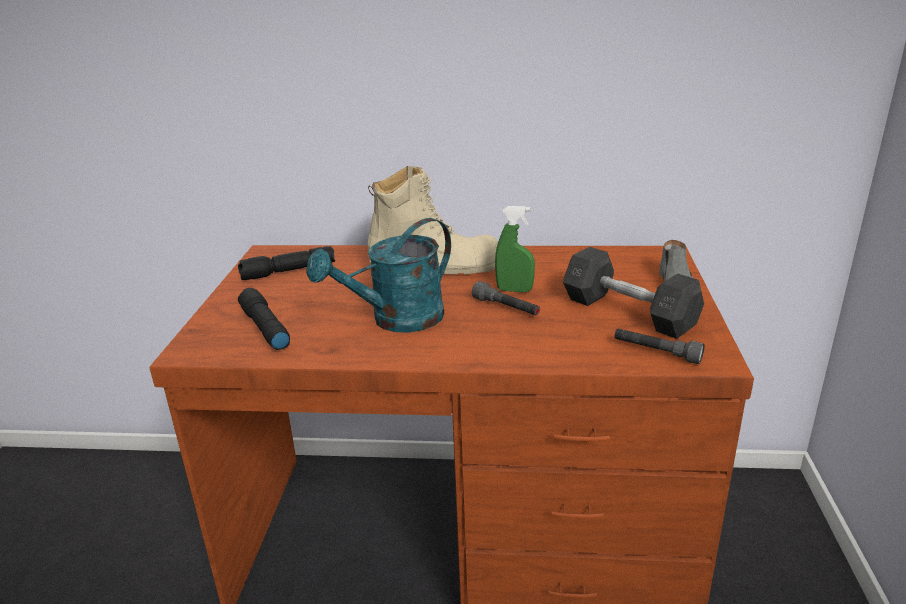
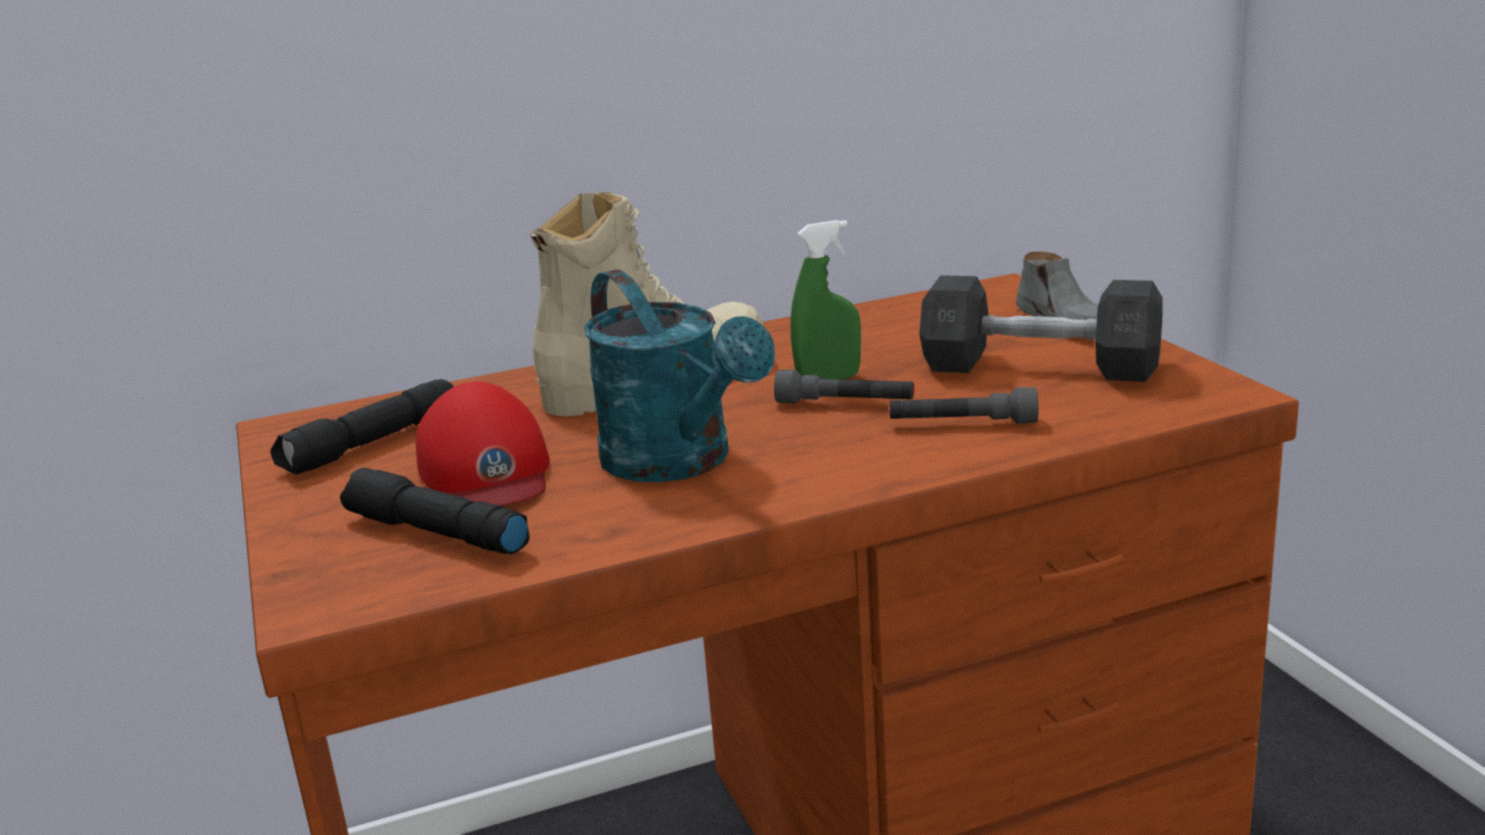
camera: 25 degrees left, 5 degrees down
(316, 300) = (487, 470): none -> red cap
(397, 320) = (679, 463): turquoise watering can -> turquoise watering can turned 60 degrees counterclockwise
(656, 352) = (1139, 404): grey flashlight -> grey flashlight (962, 424)

